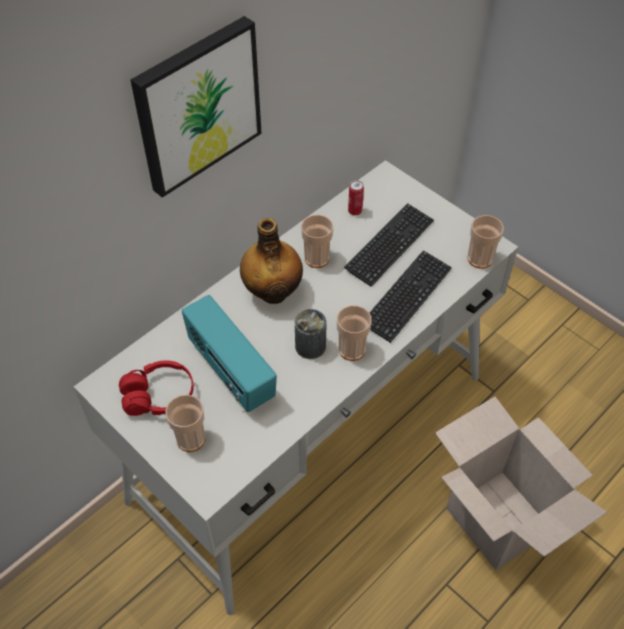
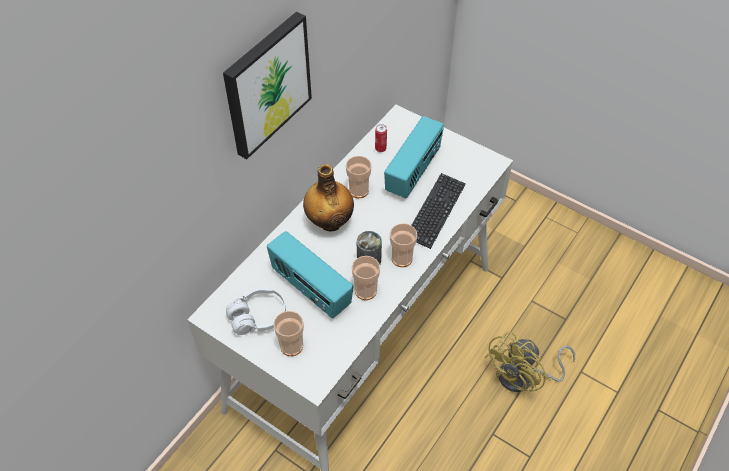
camera: 10 degrees left, 0 degrees up
(159, 396) = (258, 317): red headphones -> white headphones
(389, 245) = (413, 172): keyboard -> radio
(479, 259) = (485, 174): cup -> cup (365, 291)
(498, 519) = (523, 377): cardboard box -> yellow fan

